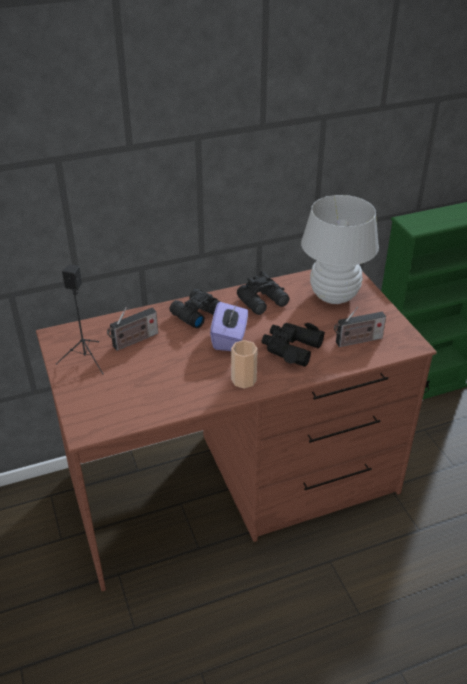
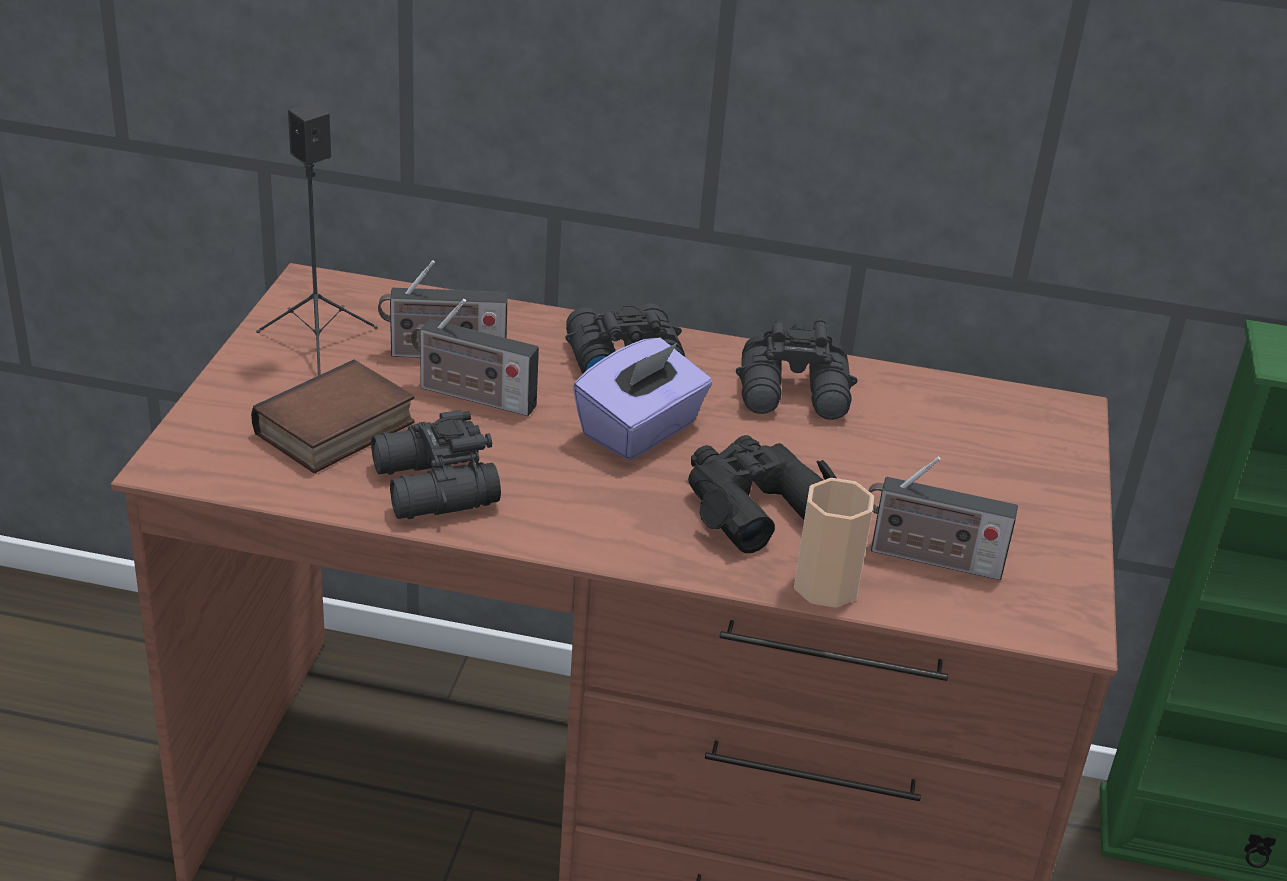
camera: 30 degrees right, 5 degrees down
(129, 389) = (336, 431): none -> book
(161, 353) = (471, 396): none -> radio
(185, 394) = (432, 488): none -> black binoculars
(244, 380) = (581, 518): cup -> cup (826, 586)
(334, 296) = (975, 449): white table lamp -> none

